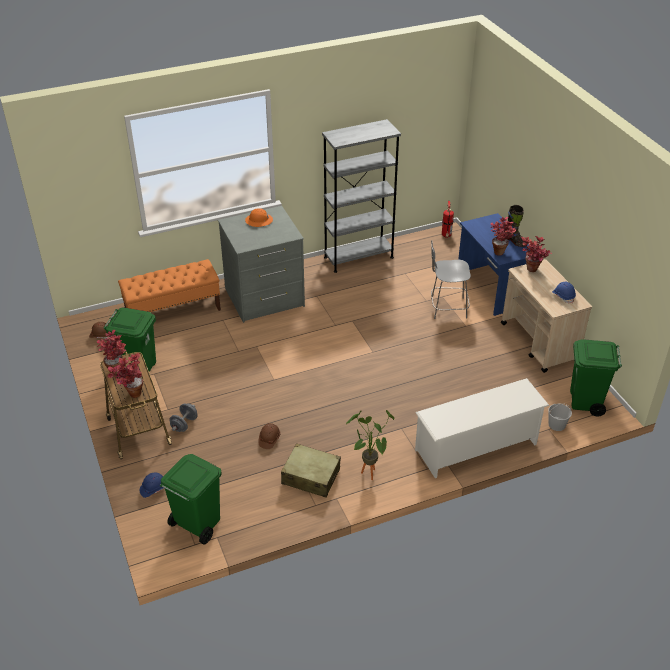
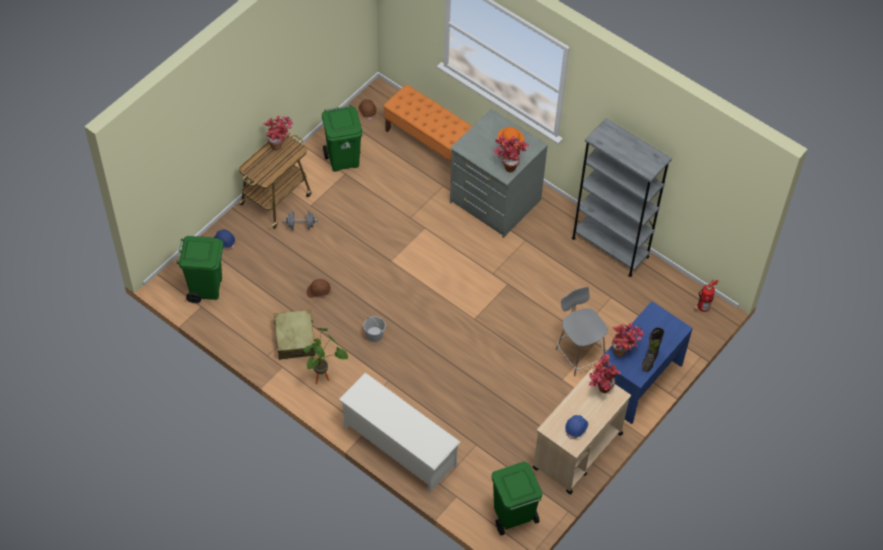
camera: 60 degrees right, 15 degrees up
(130, 394) = (257, 170): potted plant -> potted plant (508, 165)
(556, 425) = (466, 501): white bucket -> white bucket (374, 335)

